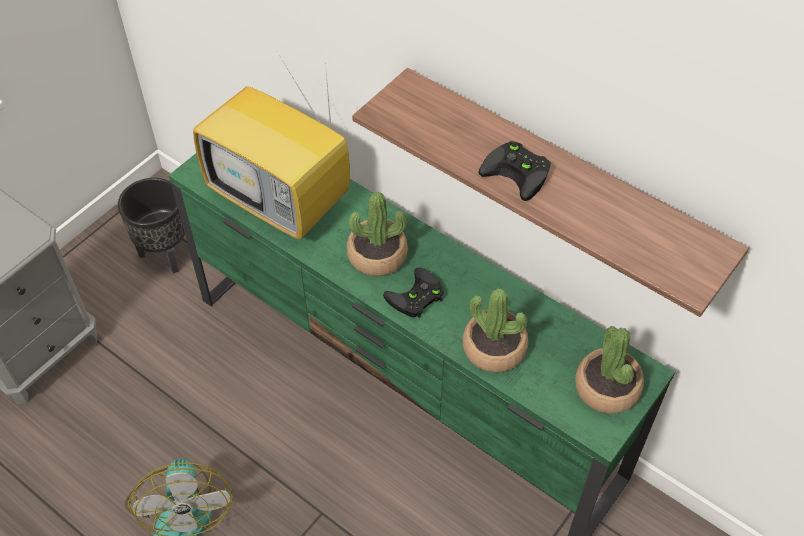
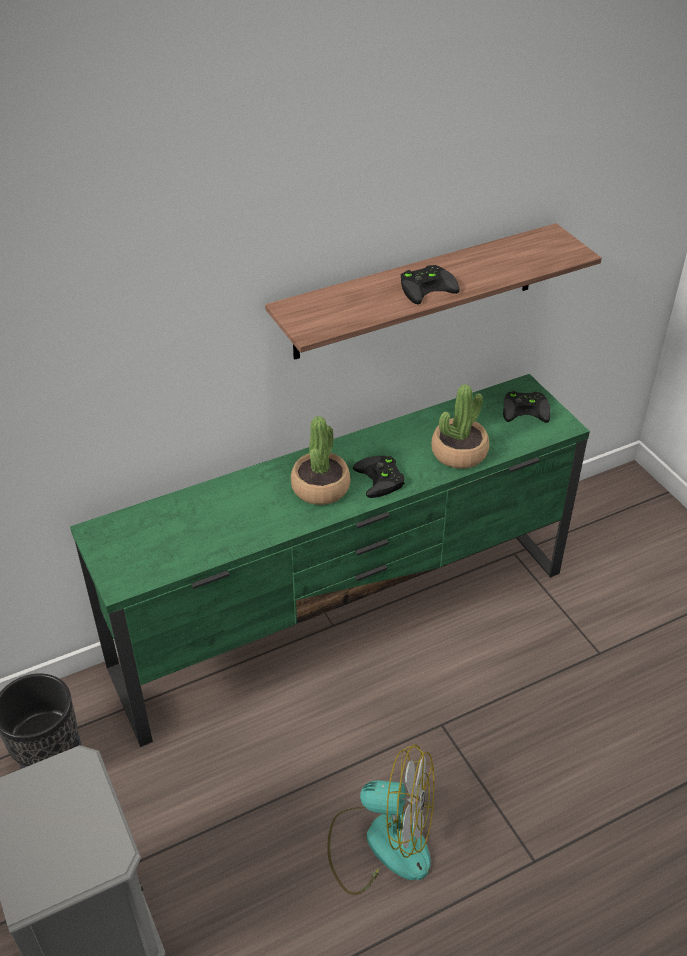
camera: 65 degrees left, 10 degrees down
(283, 202) = (211, 529): television -> none
(607, 388) = (526, 409): potted plant -> black game controller

